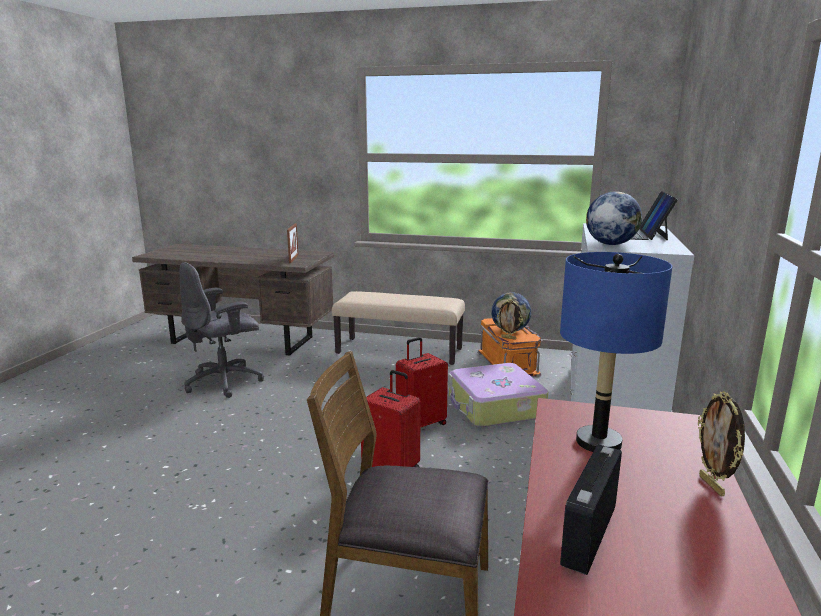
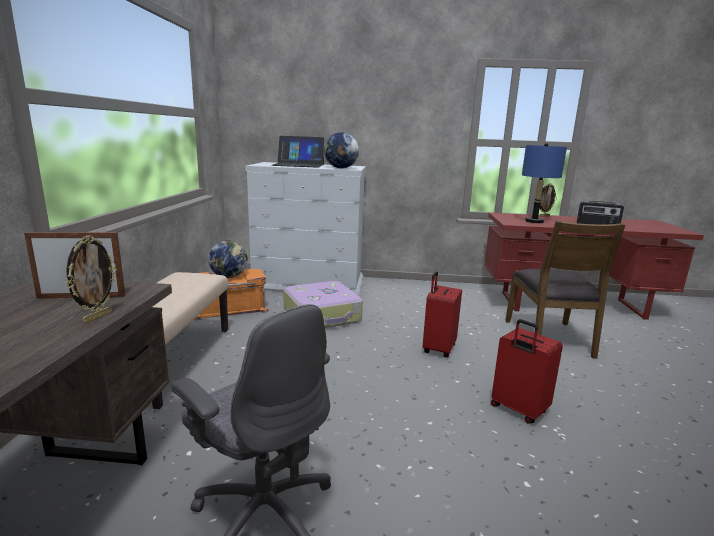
camera: 100 degrees left, 0 degrees up
(421, 424) = (362, 341): red suitcase -> red suitcase (518, 410)
(509, 338) = (254, 276): picture frame -> picture frame (97, 317)

